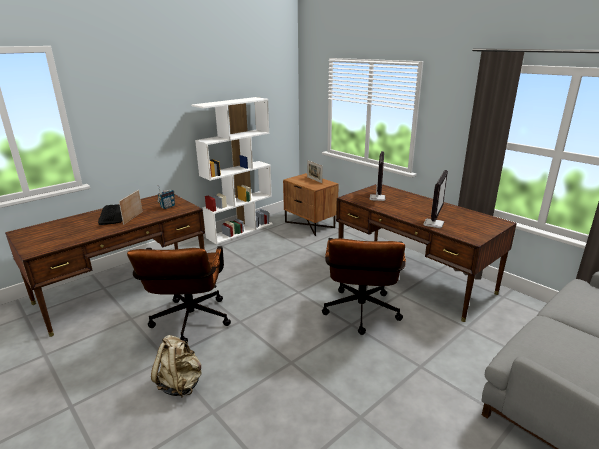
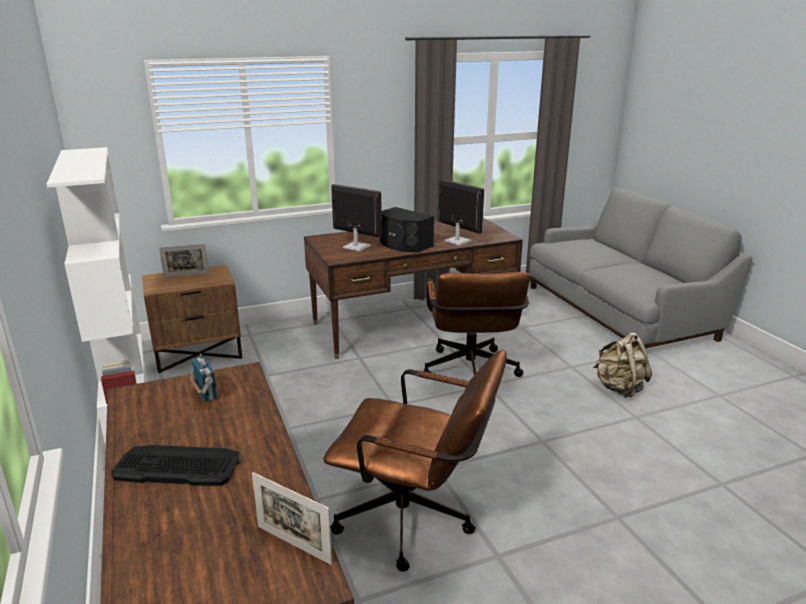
camera: 70 degrees left, 0 degrees up
(133, 218) = (227, 438): picture frame -> picture frame (293, 544)
(180, 384) = (560, 543): beige backpack -> beige backpack (619, 388)
(361, 315) = (471, 375): brown office chair -> brown office chair turned 60 degrees clockwise
(400, 209) = (403, 245): none -> black speaker

